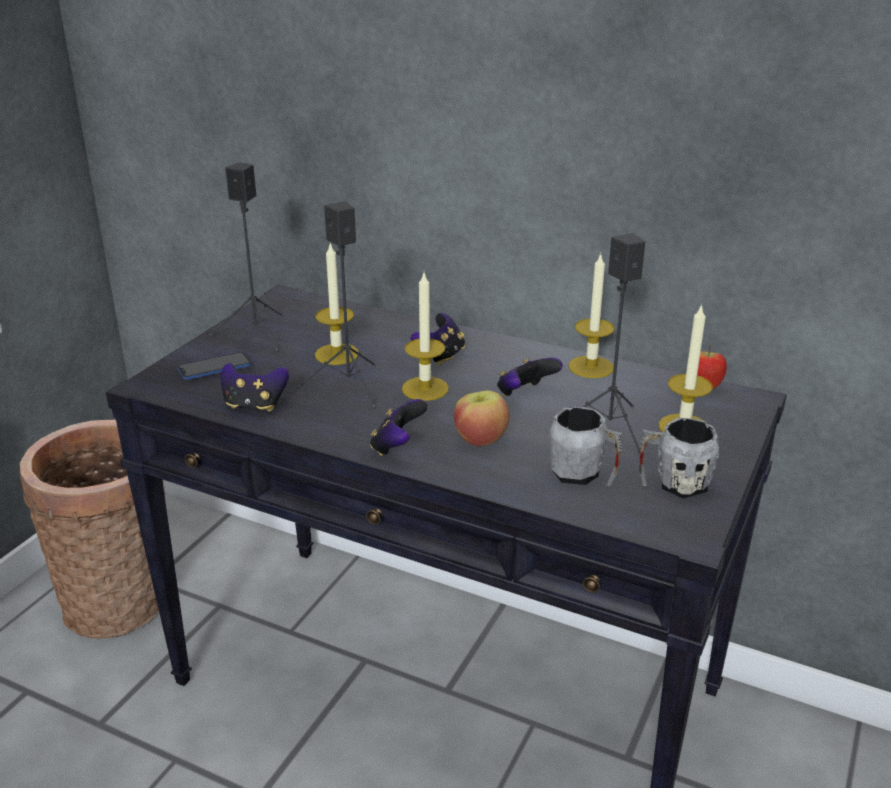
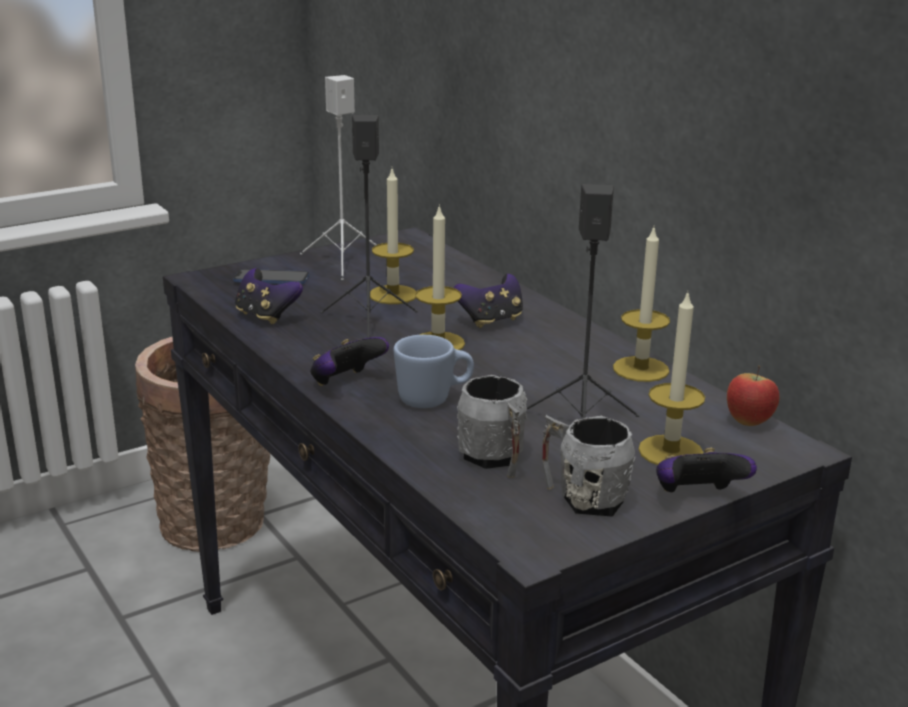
camera: 30 degrees right, 5 degrees down
(257, 334) = (343, 262): black speaker -> white speaker
(480, 439) = (433, 399): apple -> blue mug
(525, 394) = (533, 374): game controller -> game controller (697, 497)

